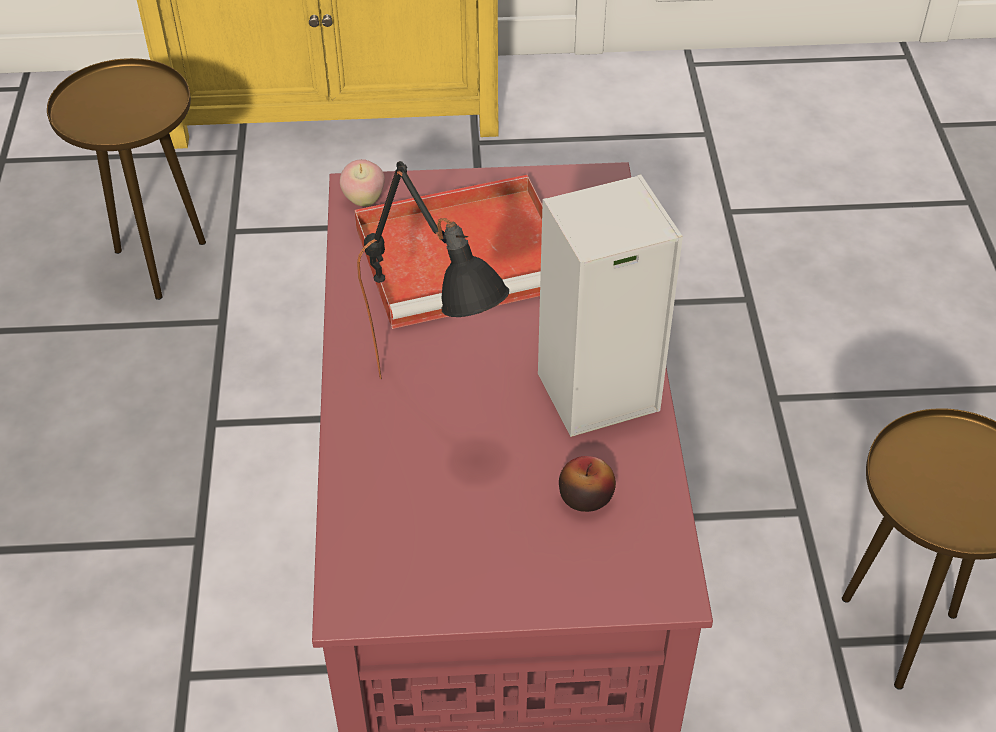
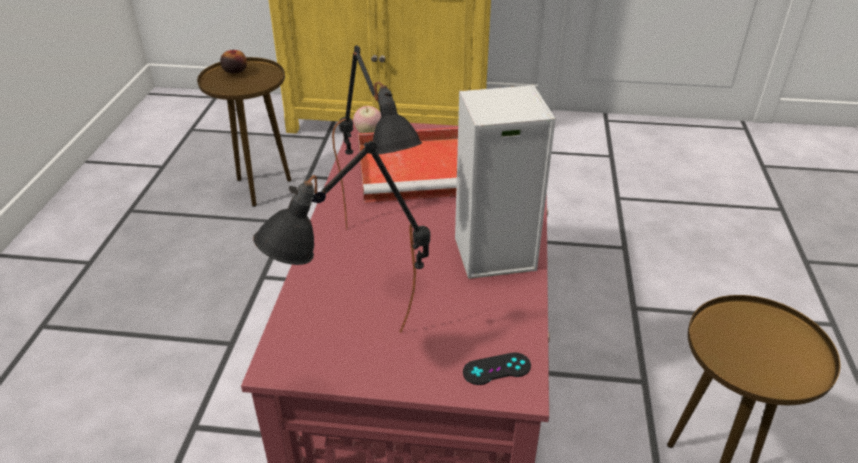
camera: 10 degrees right, 10 degrees down
(458, 585) = (359, 363): none -> black table lamp
(585, 497) = (469, 317): apple -> apple (235, 71)
(636, 567) = (496, 369): none -> black game controller

